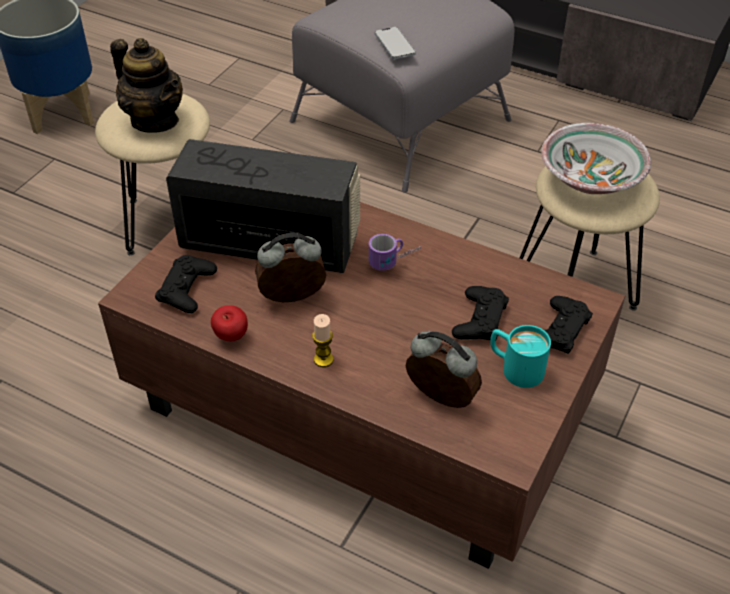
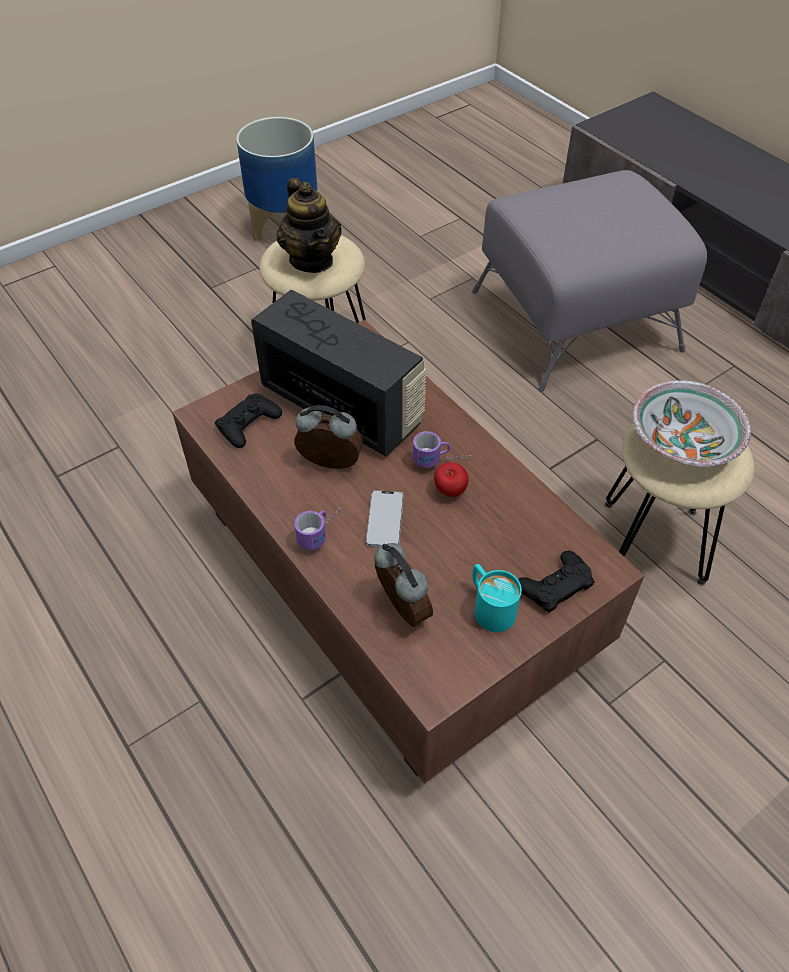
camera: 25 degrees right, 5 degrees up
(231, 337) = (258, 482): apple -> apple (449, 492)
(323, 359) = (322, 532): candle -> mug
(394, 44) = (565, 247): phone -> phone (385, 520)
(480, 319) = (485, 547): black game controller -> none

